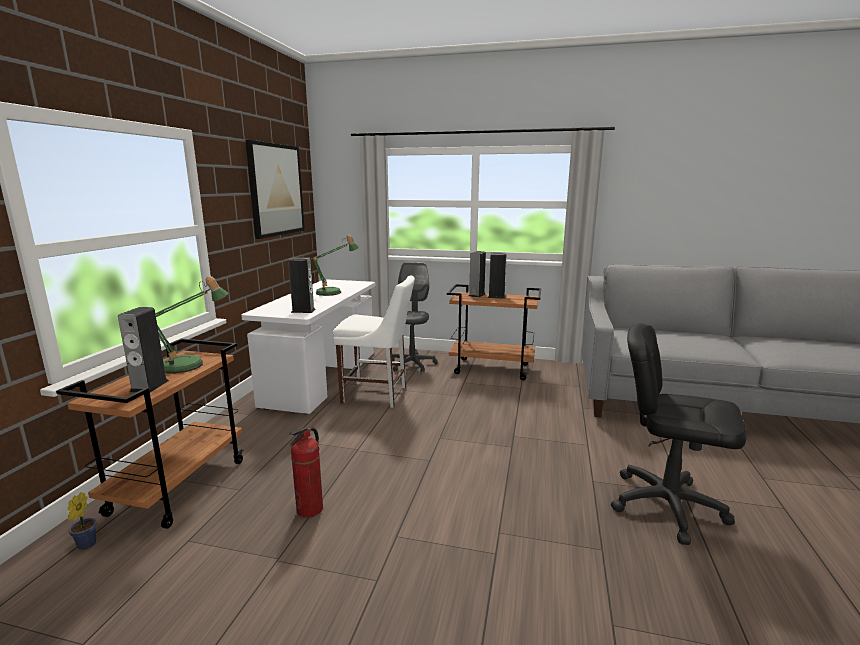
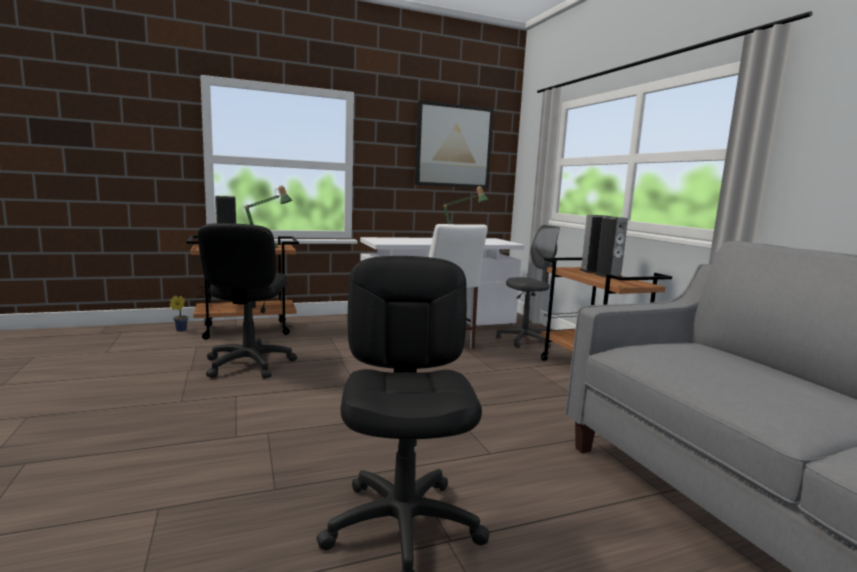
camera: 55 degrees right, 5 degrees down
(303, 311) = (394, 242): speaker -> none
(310, 509) = (248, 364): fire extinguisher -> black office chair

